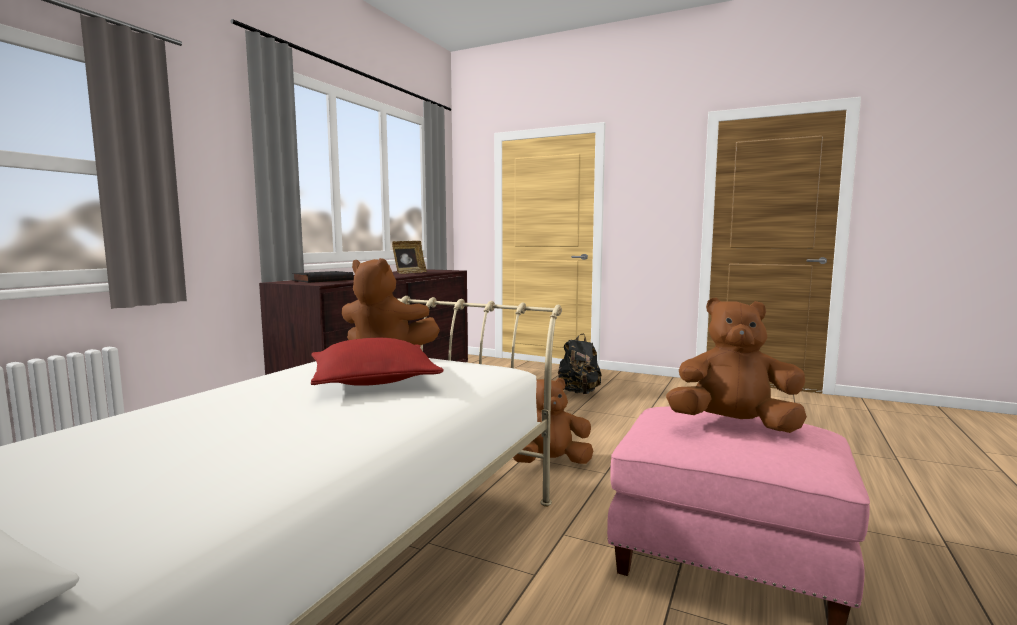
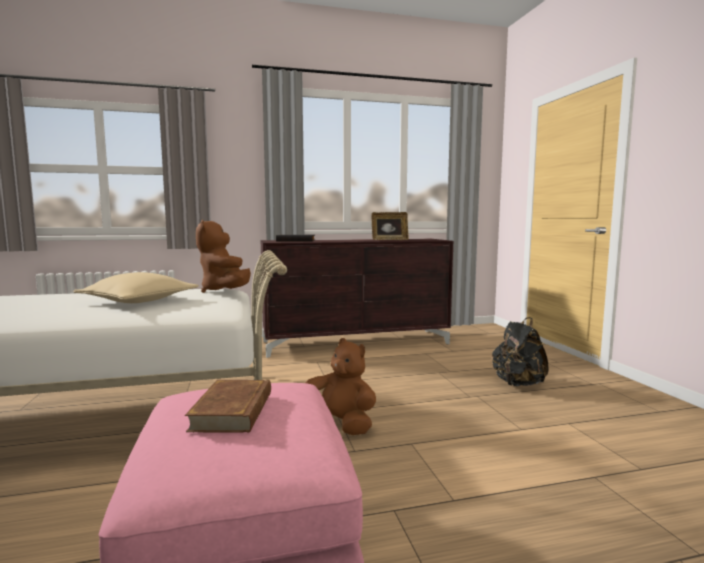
camera: 50 degrees right, 0 degrees up
(373, 380) = (139, 301): red pillow -> beige pillow
(733, 425) = (233, 411): brown plush toy -> brown book

